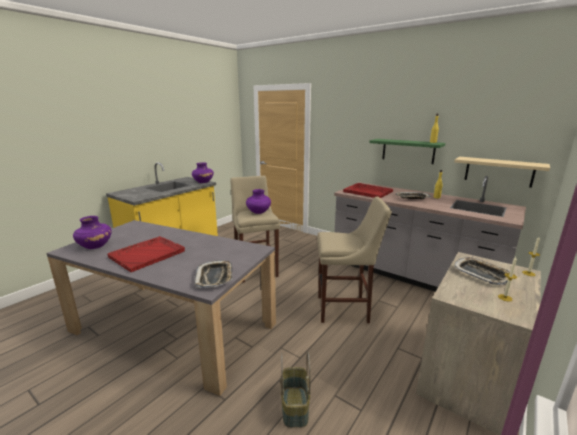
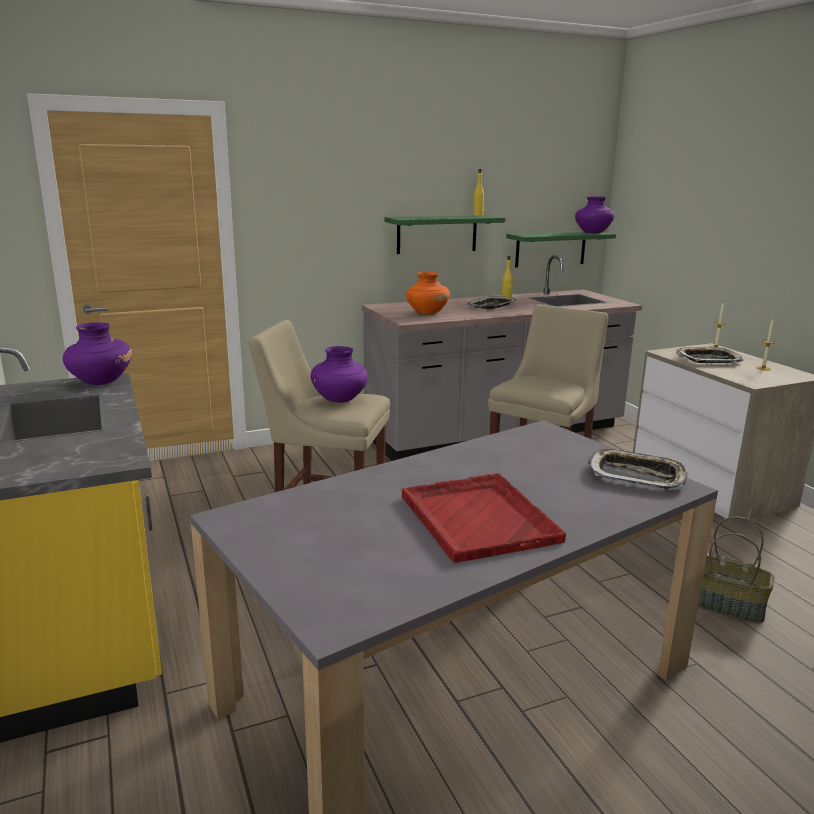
camera: 60 degrees left, 0 degrees up
(95, 246) = (353, 577): purple vase -> purple vase (592, 232)
(367, 191) = (427, 313): red tray -> orange vase
(498, 171) = (550, 249): beige shelf -> green shelf

